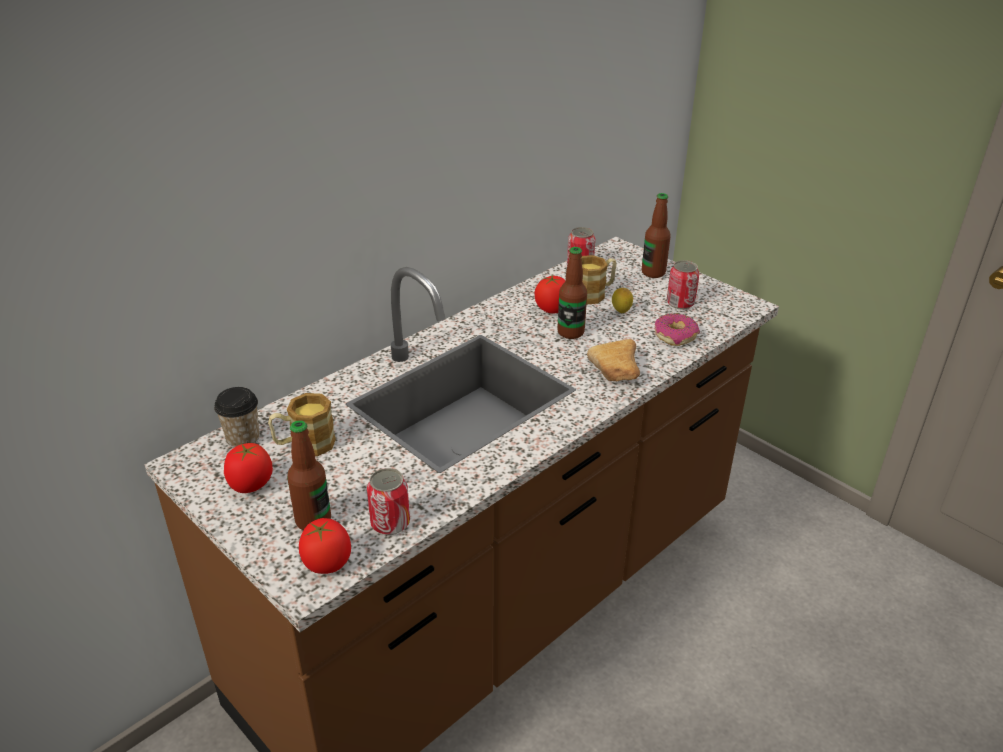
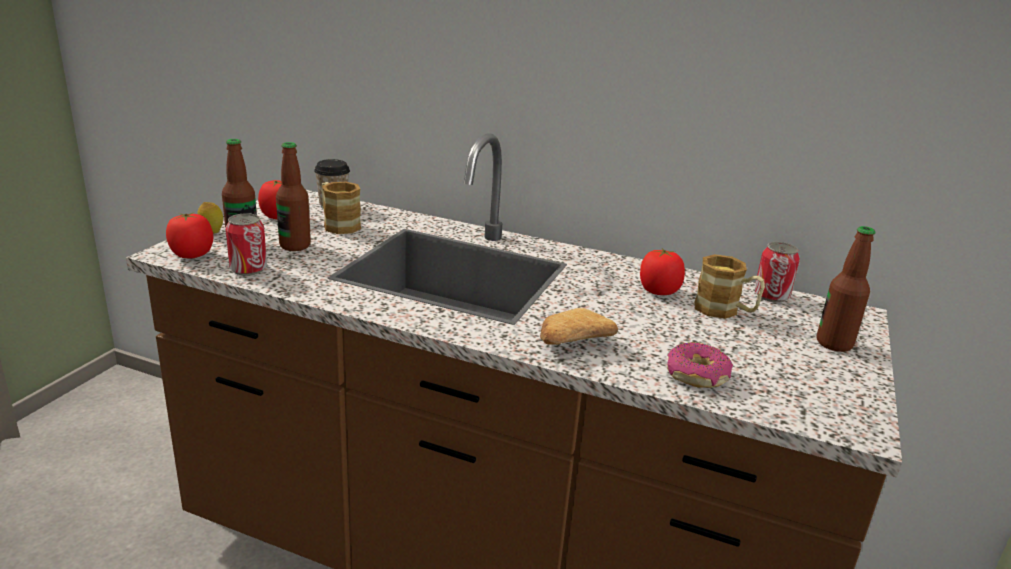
camera: 65 degrees right, 10 degrees down
(570, 332) = (624, 307): bottle -> bottle (295, 246)
(621, 312) = (705, 332): lemon -> lemon (212, 232)
(680, 303) = (784, 371): can -> none

